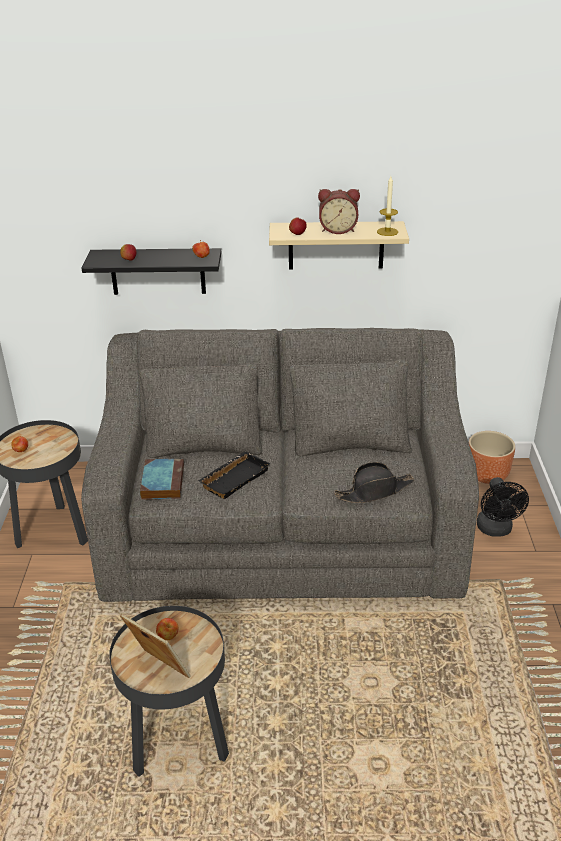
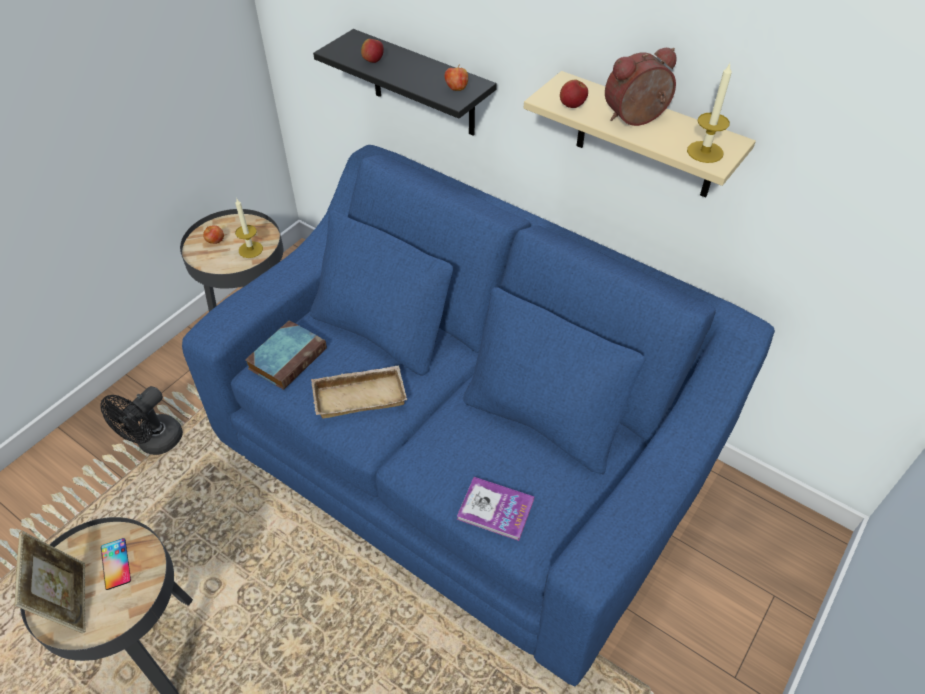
camera: 35 degrees right, 15 degrees up
(55, 444) = (250, 249): none -> candle
(168, 637) = (115, 564): apple -> phone
(234, 478) = (360, 394): black tray -> beige tray
(282, 528) = (462, 455): grey sofa -> blue sofa
(338, 230) = (636, 119): alarm clock -> alarm clock turned 120 degrees clockwise
(374, 491) = (495, 509): black hat -> book
(487, 475) = (770, 524): brown planter -> none
(496, 530) = (709, 612): black fan -> black fan (154, 443)

